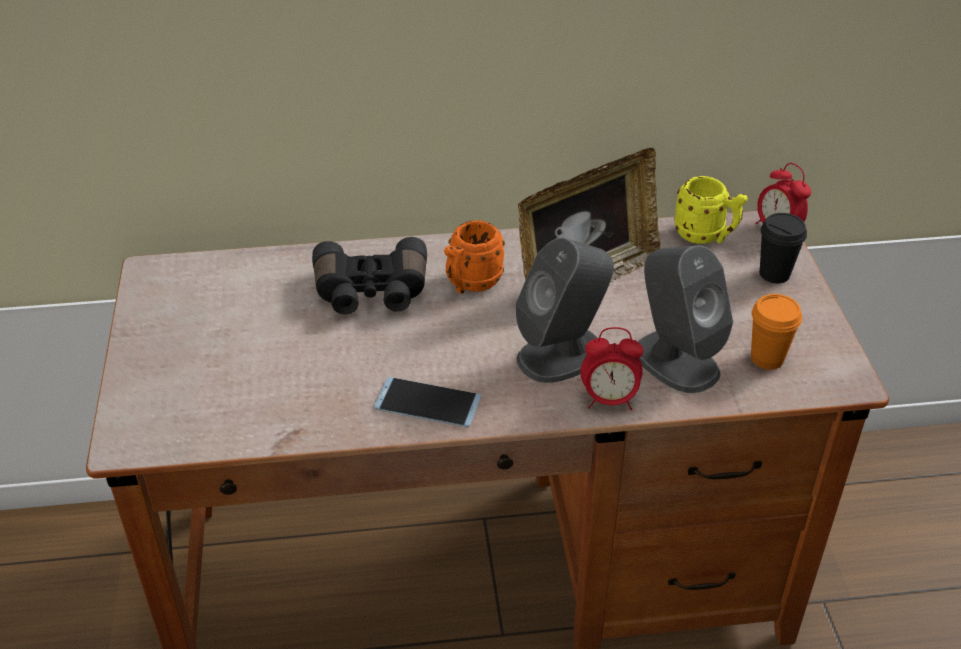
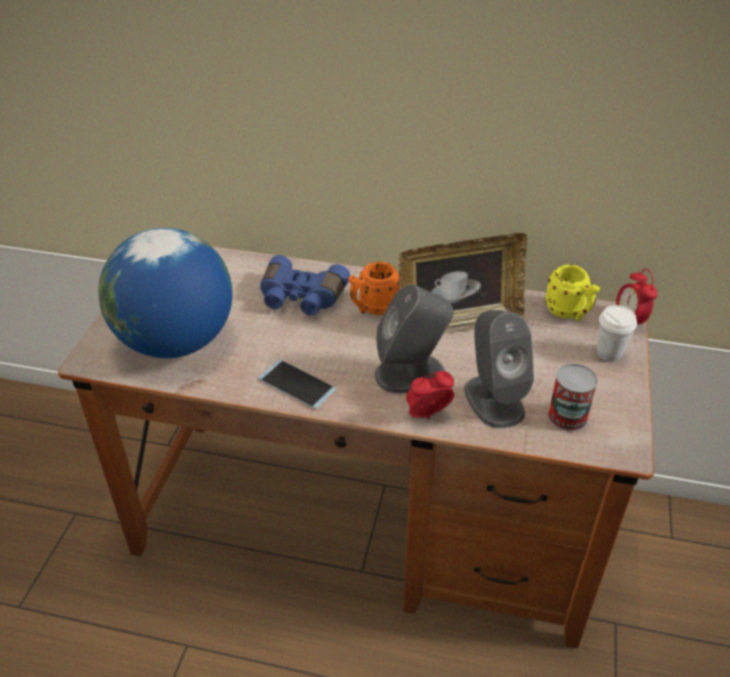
camera: 20 degrees right, 0 degrees up
(234, 388) = (176, 342): none -> globe
(371, 293) = (301, 298): black binoculars -> blue binoculars
(609, 400) = (427, 416): alarm clock -> alarm clock turned 135 degrees clockwise
(767, 358) = (567, 416): orange cup -> can
(774, 274) = (609, 353): black cup -> white cup

